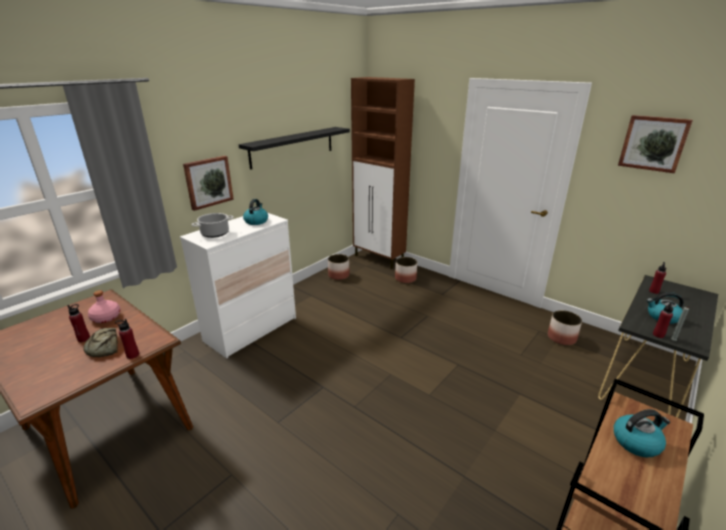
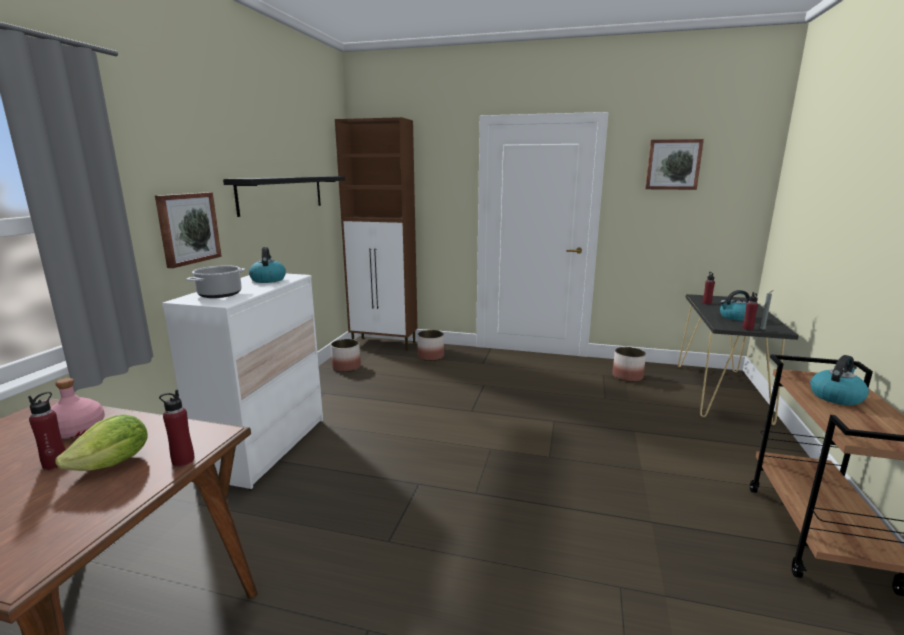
camera: 25 degrees left, 10 degrees down
(104, 347) = (113, 464): bread -> lettuce

